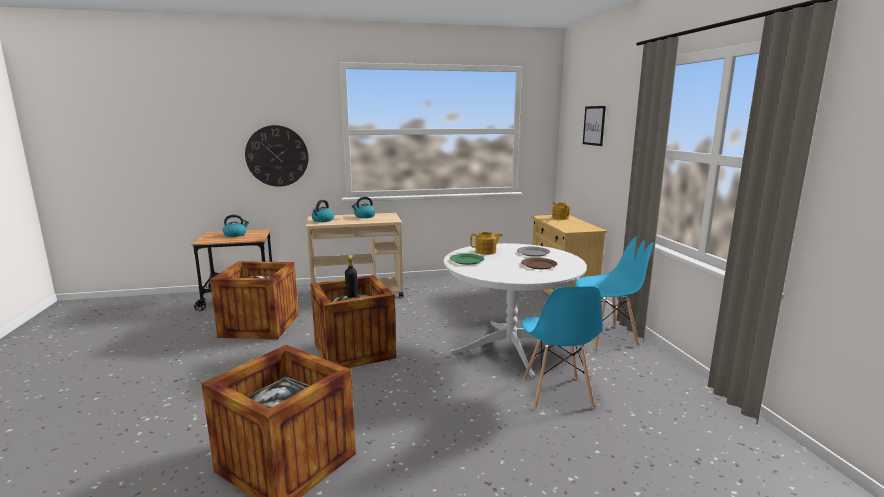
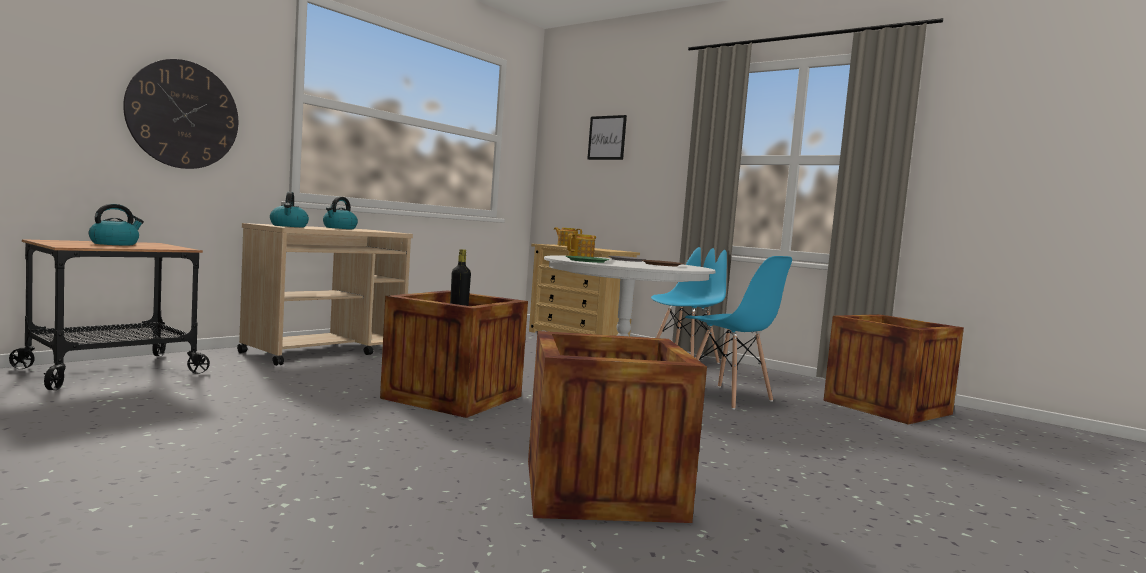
camera: 40 degrees left, 10 degrees down
(260, 325) = (237, 393): crate -> crate (887, 407)

